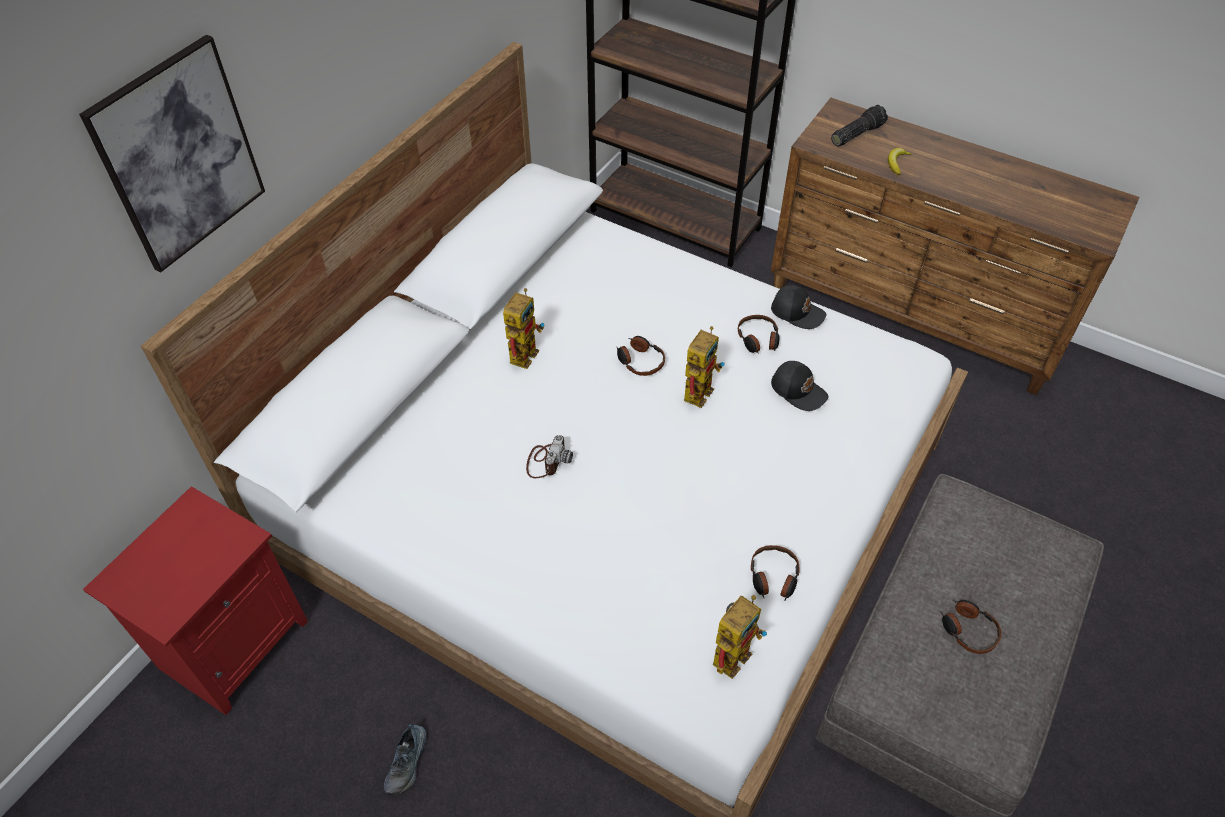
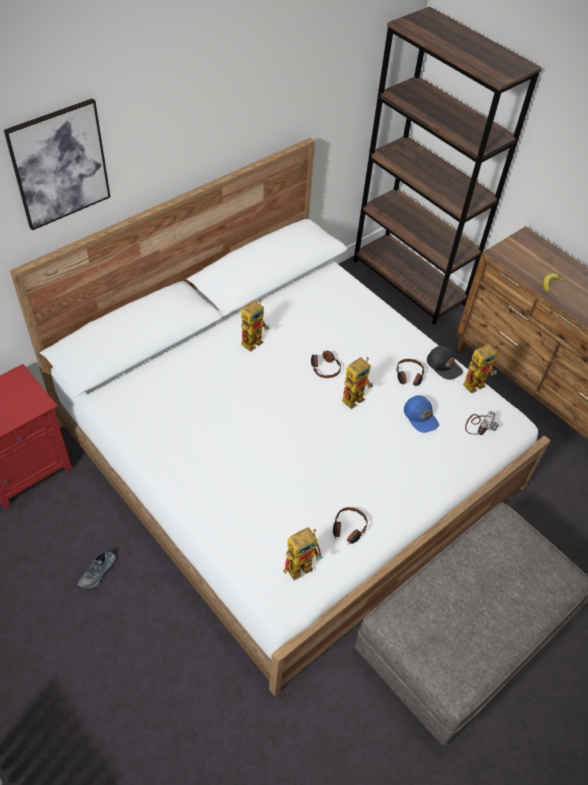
camera: 15 degrees right, 0 degrees up
(547, 460) = (238, 412): camera -> camera (479, 425)
(798, 390) = (421, 417): black cap -> blue cap
(848, 322) = (476, 382): none -> toy robot
(856, 134) = (531, 256): flashlight -> none
(968, 630) = (470, 606): headphones -> none

